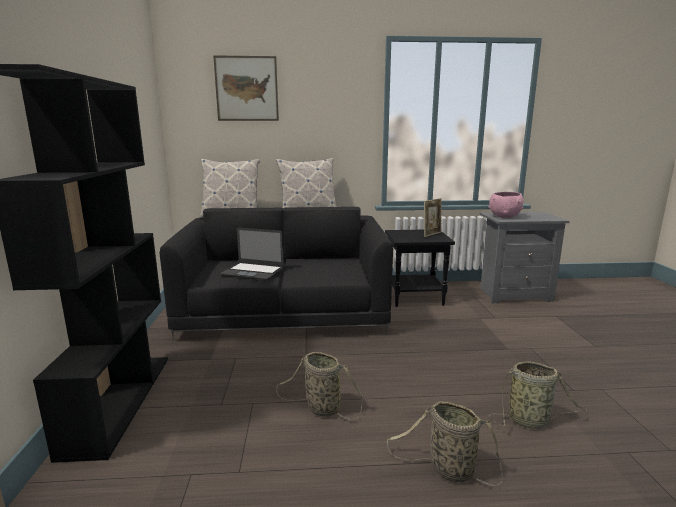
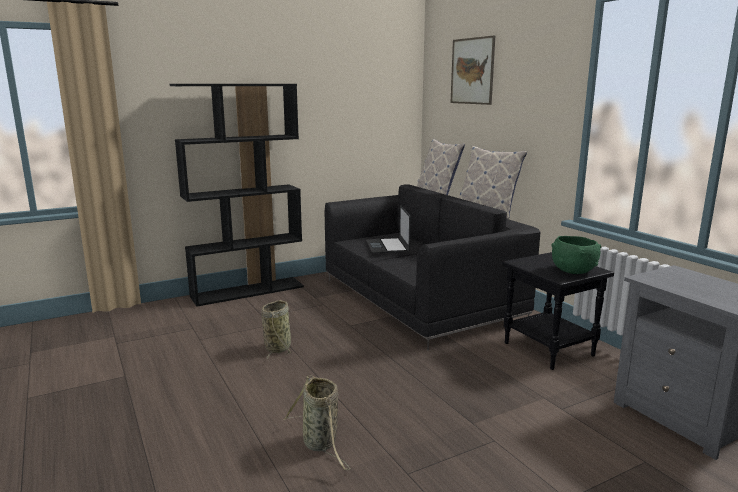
camera: 65 degrees right, 0 degrees up
(432, 234) = (573, 271): picture frame -> green bowl
(448, 469) = (229, 407): basket -> none
(504, 216) = (674, 278): pink bowl -> none

